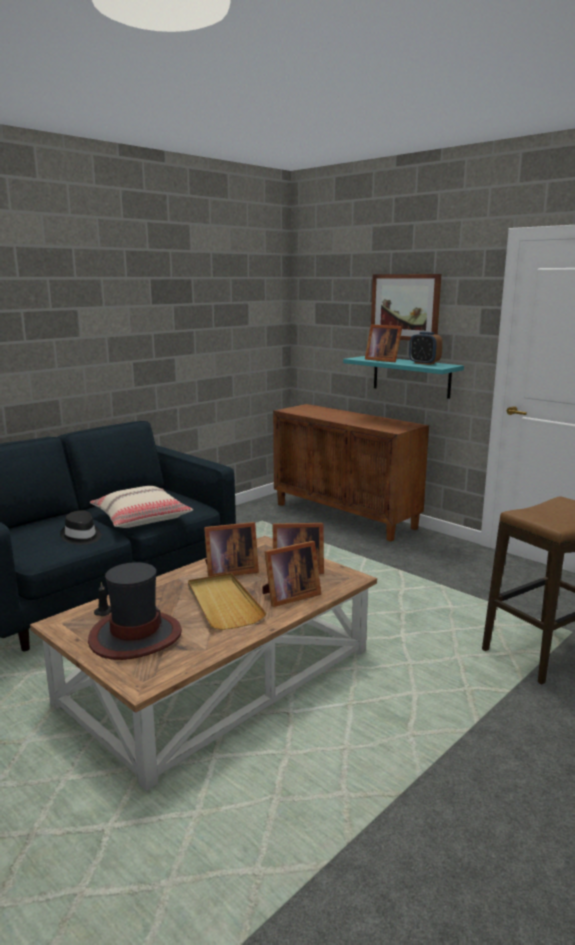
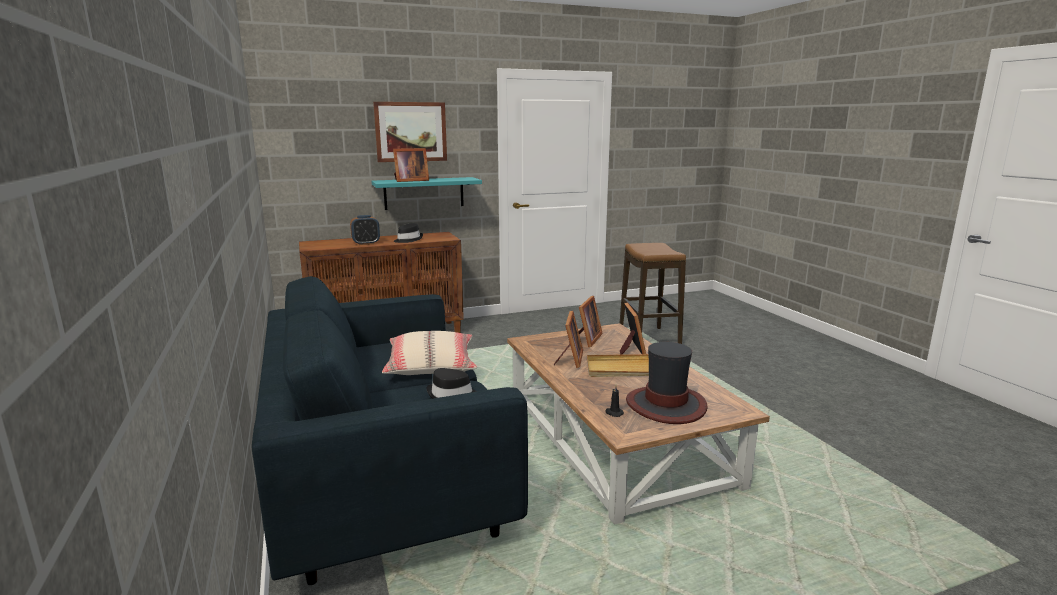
camera: 65 degrees left, 0 degrees up
(364, 422) = (408, 240): none -> black hat
(424, 363) = (448, 179): alarm clock -> alarm clock (366, 243)

